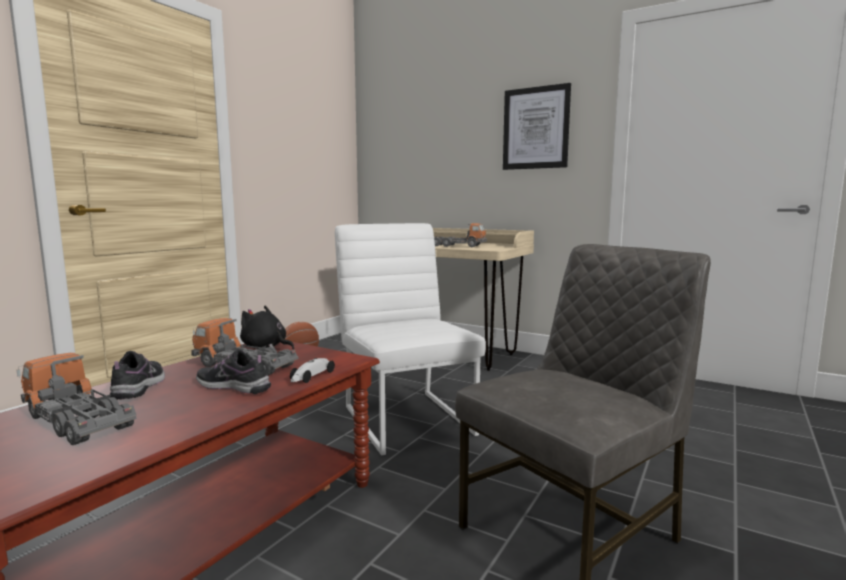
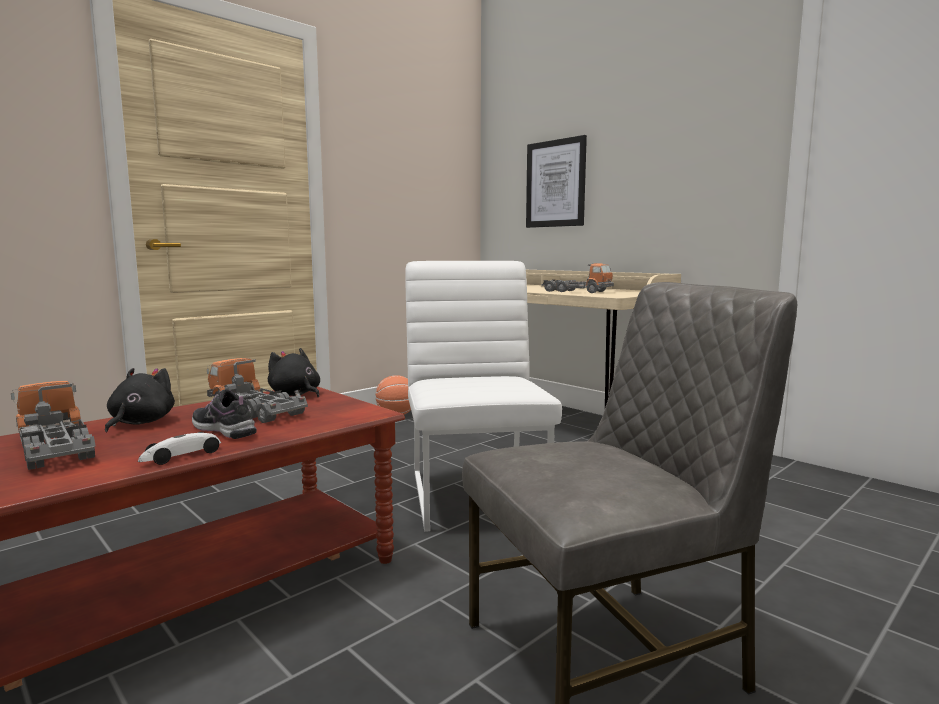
camera: 15 degrees right, 0 degrees up
(140, 387) = (139, 422): shoe -> black plush toy
(311, 376) = (311, 426): toy car -> toy car (181, 456)
(536, 128) = (687, 141): picture -> picture (555, 184)

